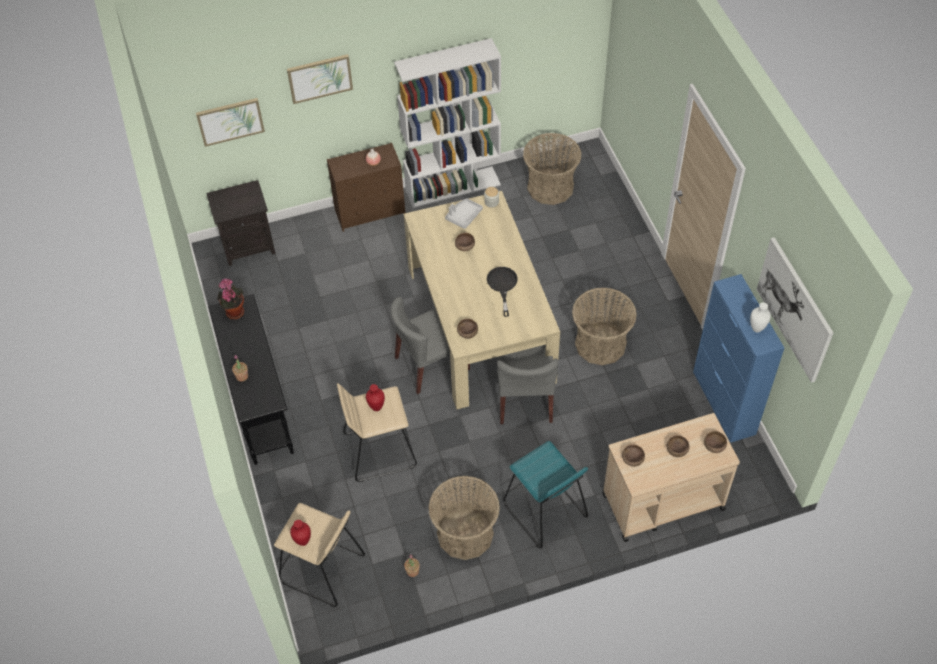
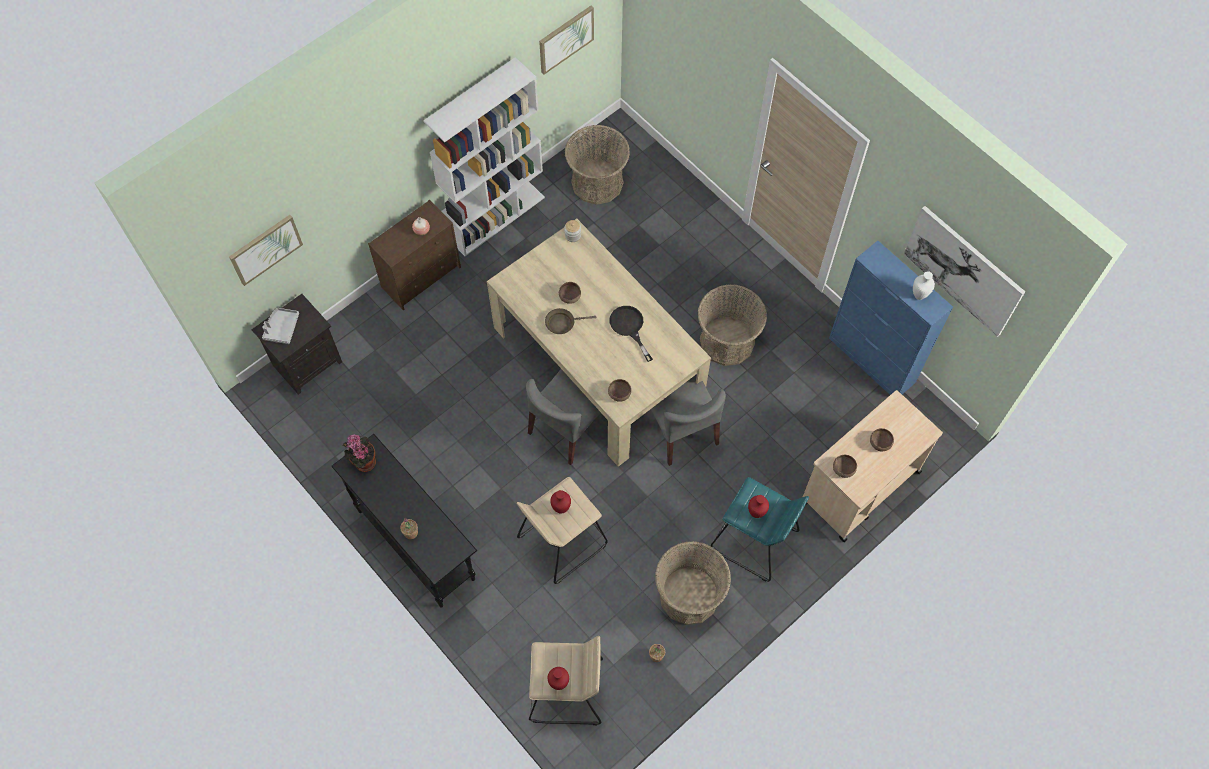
camera: 25 degrees left, 10 degrees up
(320, 78) = (350, 167): picture -> picture (566, 39)
(448, 264) = (562, 323): none -> brown frying pan
(463, 216) = (551, 262): grey tray -> grey tray (281, 328)
(541, 471) = (756, 512): none -> red vase
(714, 446) = (912, 425): brown bowl -> none

